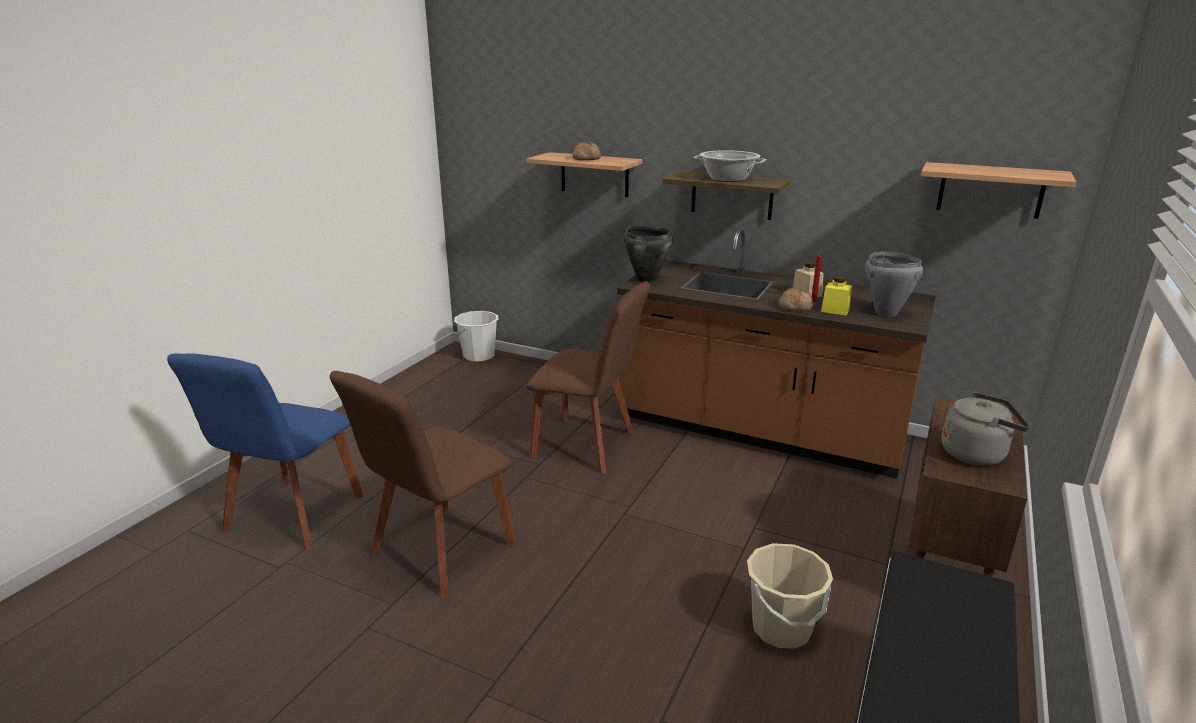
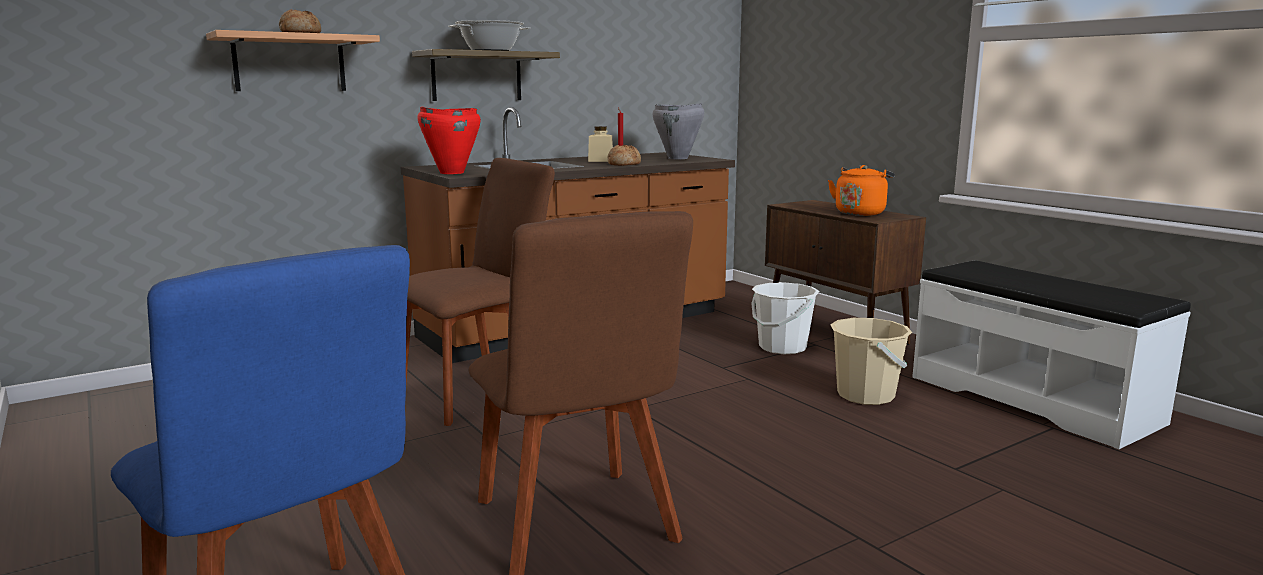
camera: 60 degrees left, 10 degrees down
(479, 355) = (106, 398): white bucket -> white bucket (782, 347)
(646, 279) = (451, 173): black cooking pot -> red cooking pot
(835, 310) = (650, 161): yellow jar -> none
(976, 454) = (860, 213): grey kettle -> orange kettle
(990, 190) = (684, 53): shelf -> none

